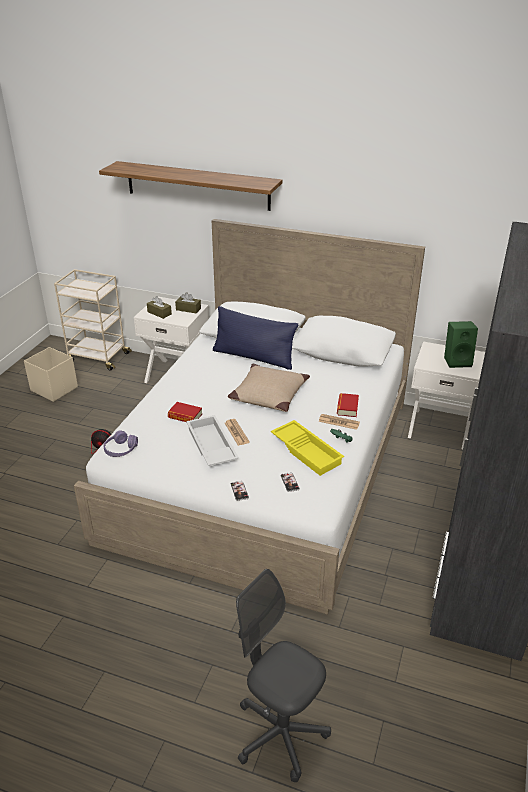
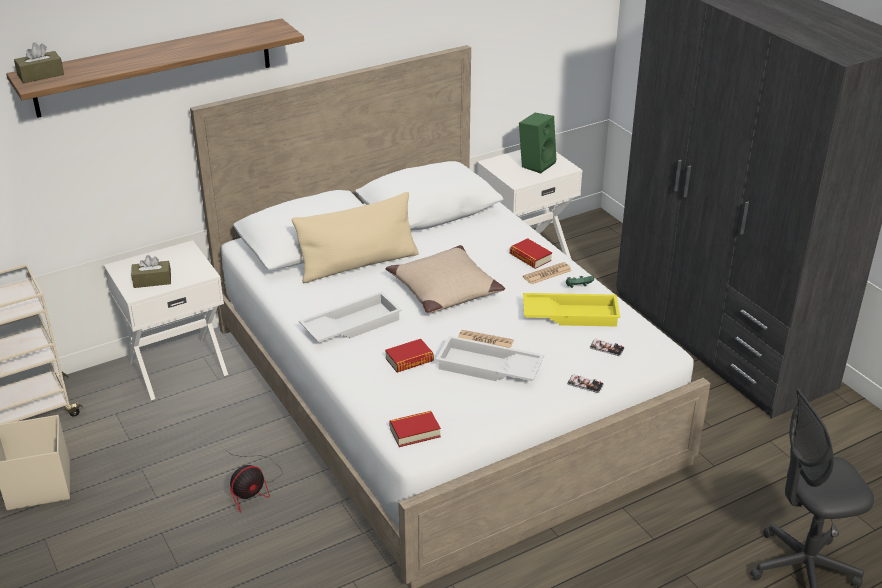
camera: 50 degrees left, 0 degrees up
(120, 449) = (415, 432): purple headphones -> book
(188, 309) = (179, 257): brown tissue box -> brown tissue box (41, 75)
(194, 382) = (351, 324): none -> white tray
(254, 357) = (358, 264): blue pillow -> beige pillow

